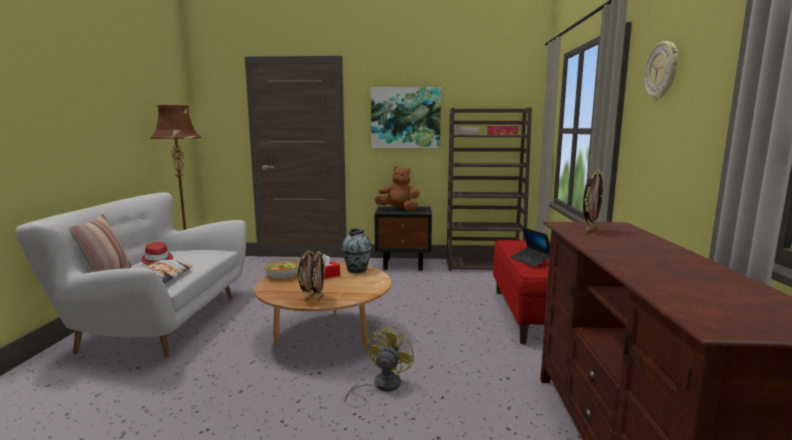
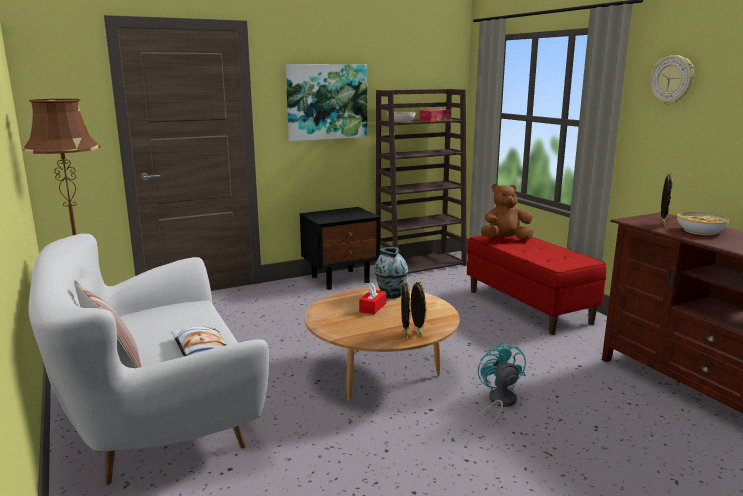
camera: 30 degrees left, 5 degrees up
(157, 260) = (139, 332): red hat -> none
(282, 275) = (326, 316): bowl -> bowl (700, 231)
(381, 385) = (499, 402): yellow fan -> turquoise fan
(398, 209) = (333, 215): brown plush toy -> brown plush toy (505, 240)
(530, 261) = (536, 254): laptop -> none

